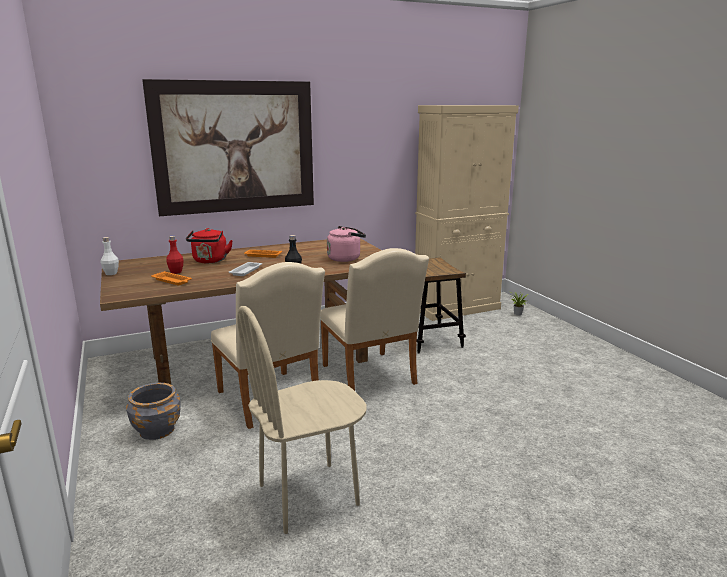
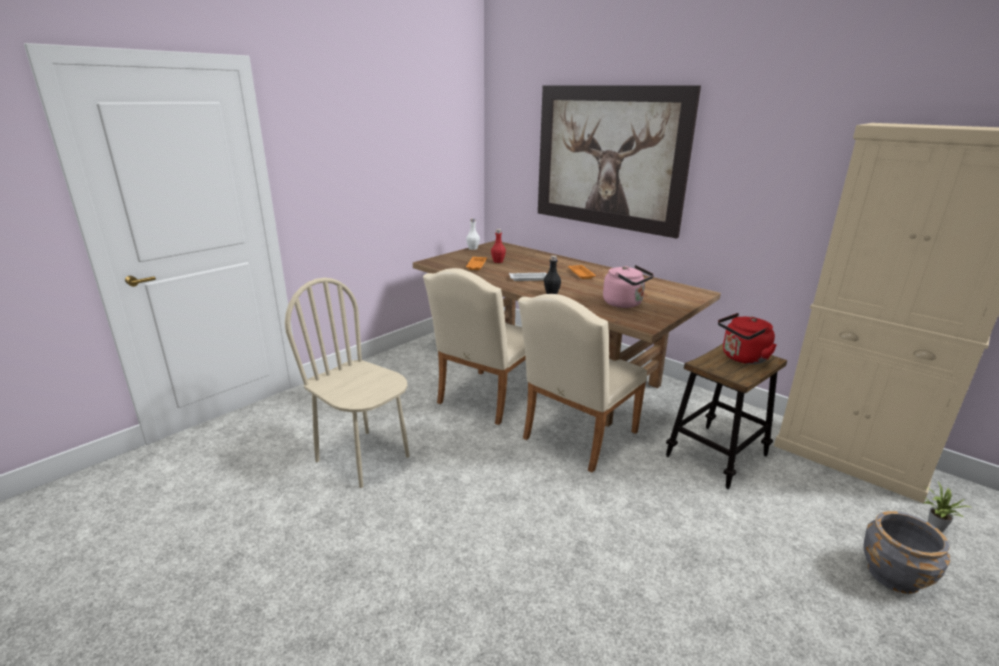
camera: 65 degrees right, 5 degrees up
(156, 430) = (412, 369): grey planter -> grey planter (893, 574)
(210, 261) = (538, 263): red kettle -> red kettle (742, 358)

